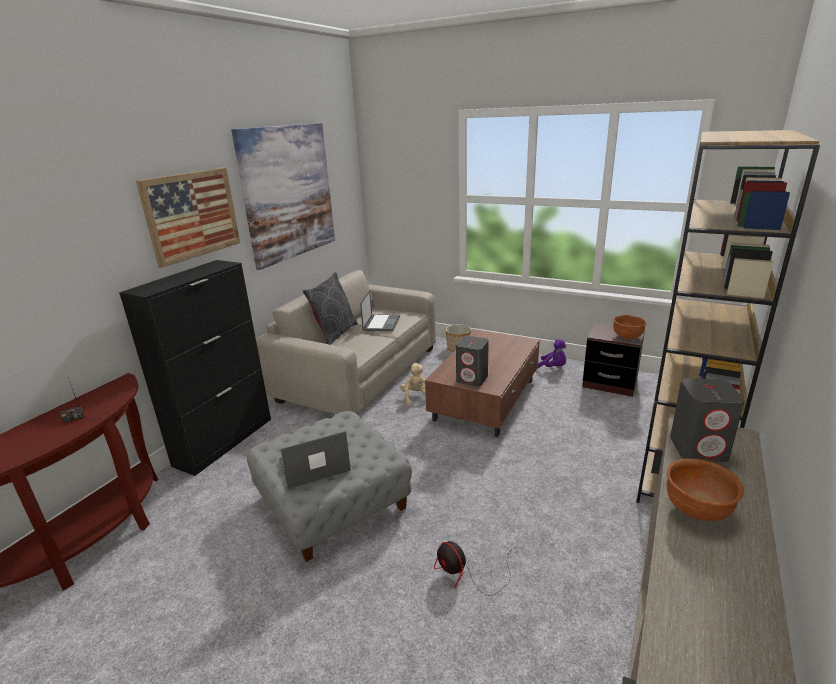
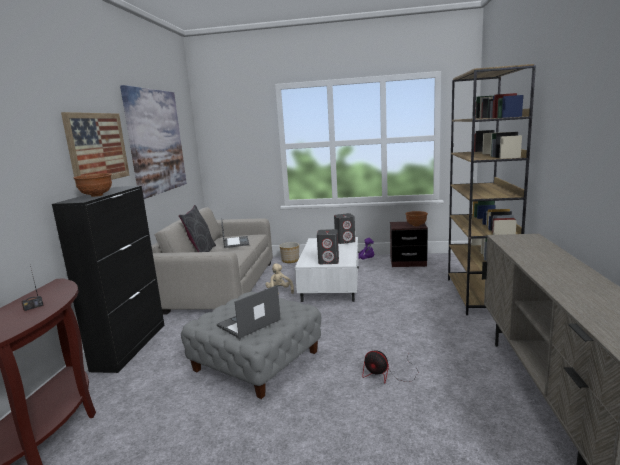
camera: 20 degrees left, 10 degrees down
(486, 399) = (331, 283): brown coffee table -> white coffee table
(696, 511) = (541, 263): brown bowl -> brown bowl (96, 196)
(699, 448) = (517, 243): grey speaker -> grey speaker (345, 241)

